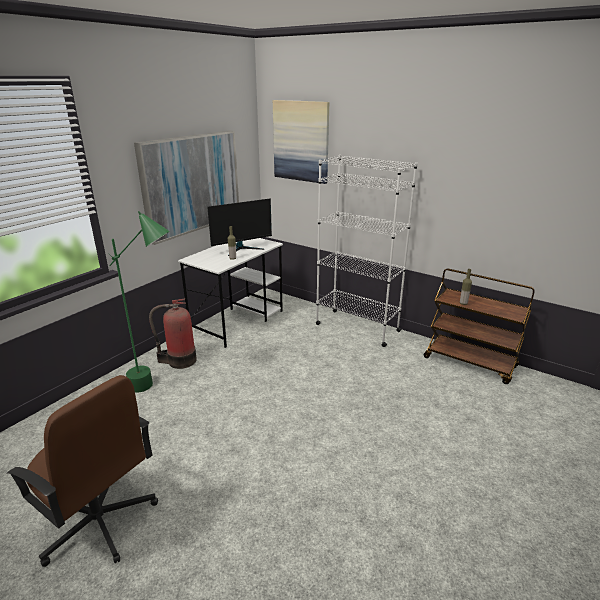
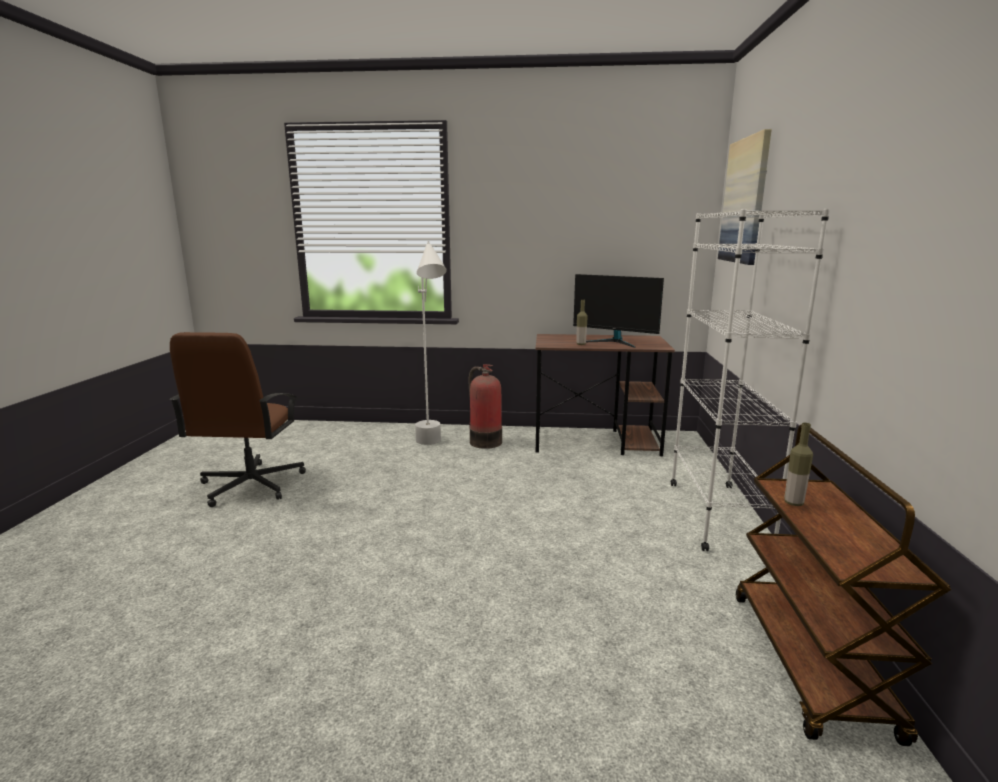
camera: 60 degrees right, 10 degrees down
(158, 387) = (432, 447): green floor lamp -> white floor lamp
(191, 183) = (579, 248): picture -> none
(238, 321) = (597, 441): white desk -> brown desk

